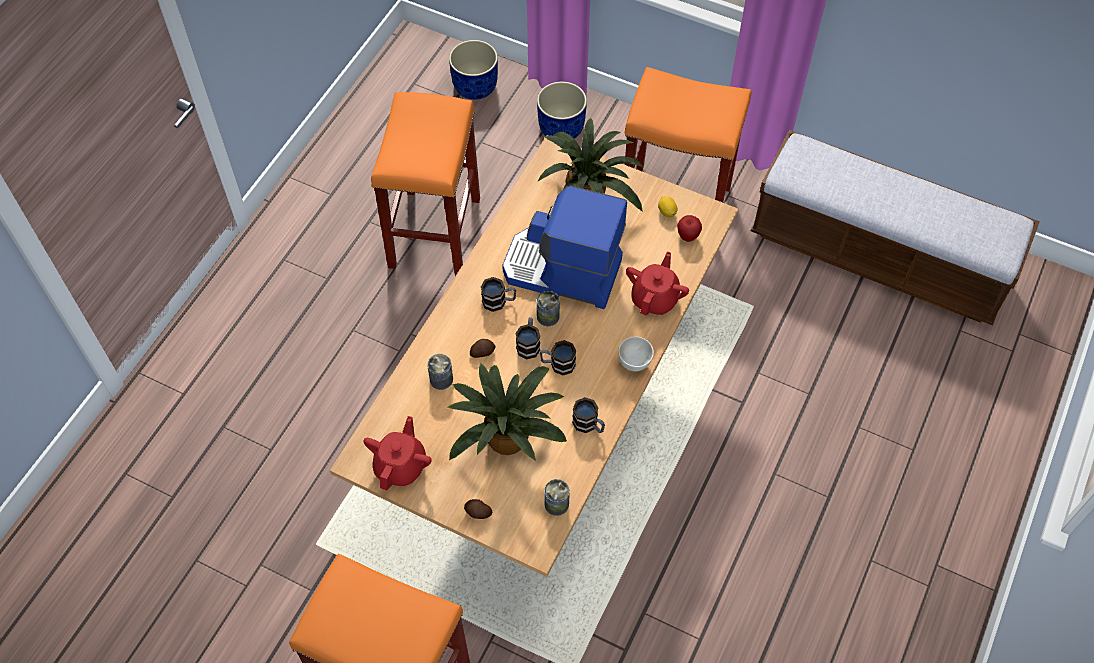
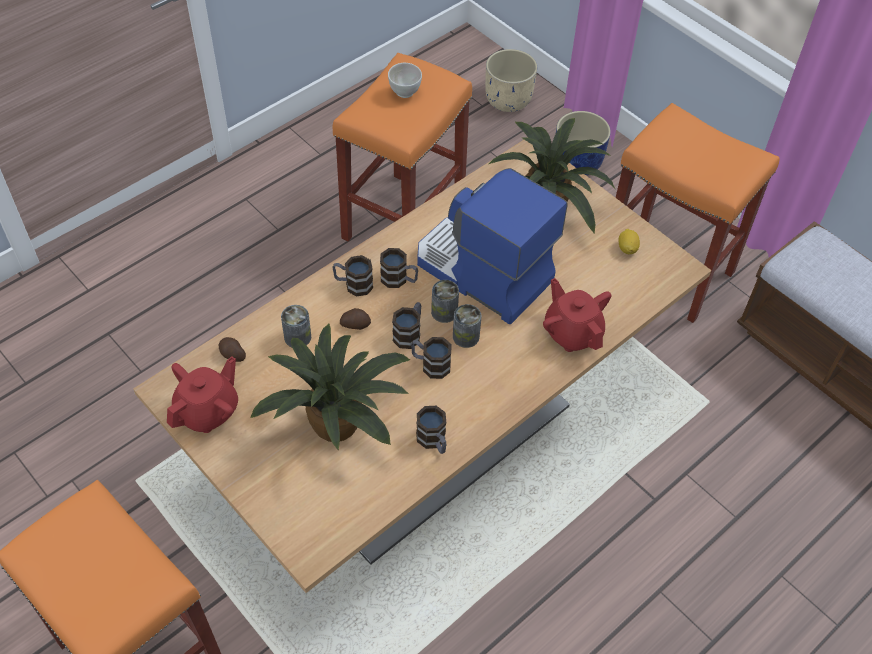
camera: 20 degrees right, 5 degrees down
(464, 318) = (353, 284): none -> mug
(475, 86) = (509, 100): blue planter -> beige planter
(478, 512) = (263, 491): potato -> potato (232, 355)
(556, 504) = (355, 514): can -> can (466, 336)
(634, 364) = (516, 393): white bowl -> white bowl (404, 93)
(655, 298) = (572, 332): red teapot -> red teapot turned 75 degrees counterclockwise
(688, 236) = (639, 280): apple -> none

